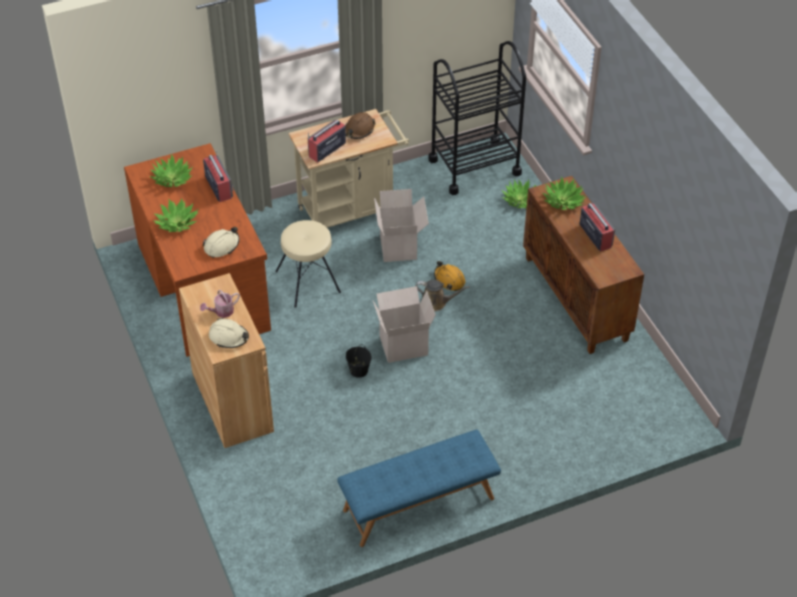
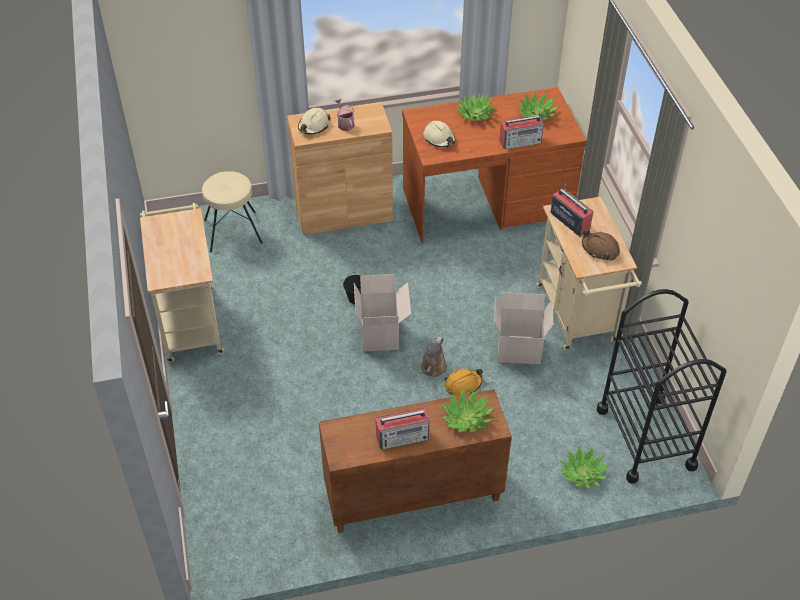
camera: 100 degrees right, 0 degrees up
(308, 281) = (480, 274): beige stool -> beige stool (233, 232)
(419, 505) = (190, 319): blue bench -> beige cart

